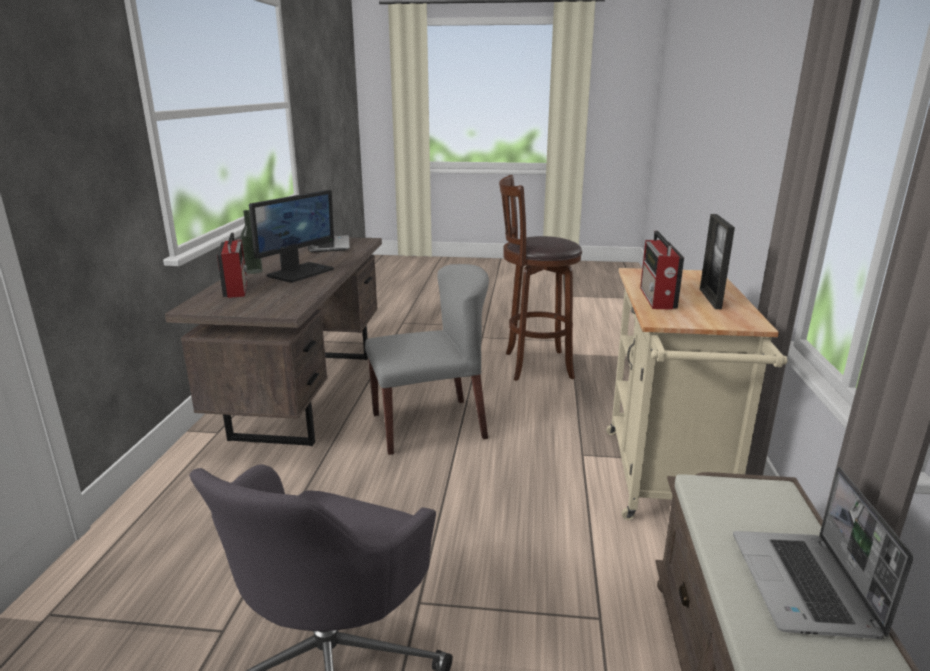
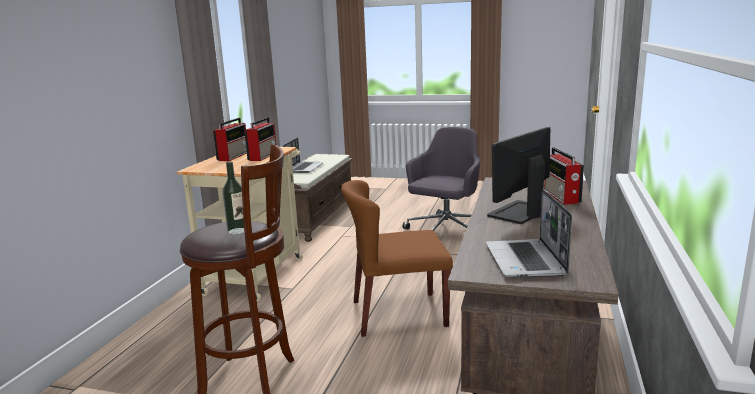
camera: 170 degrees left, 5 degrees down
(254, 271) = (572, 214): bottle -> bottle (237, 231)
(429, 425) = (398, 313): grey chair -> brown chair
(710, 298) = (233, 156): picture frame -> radio

